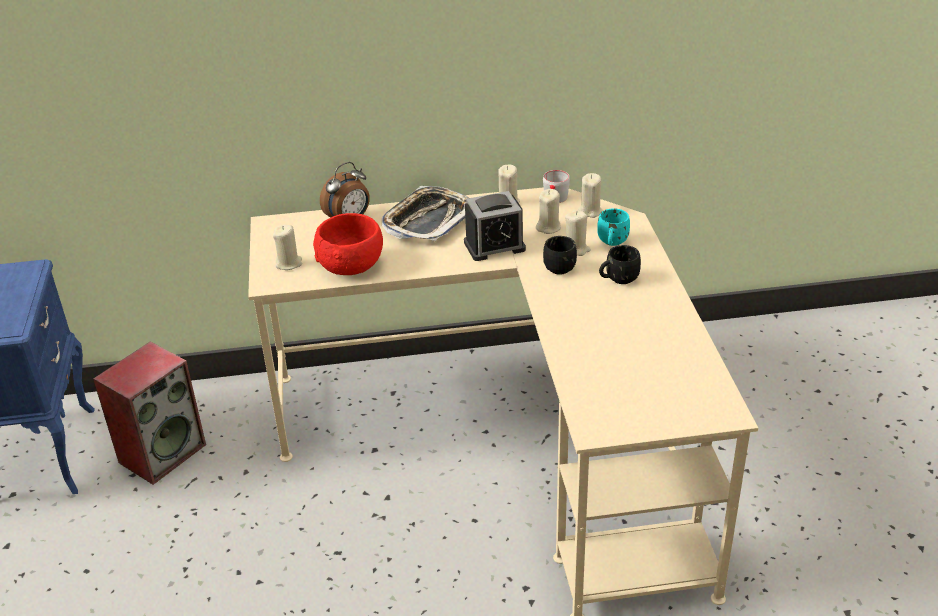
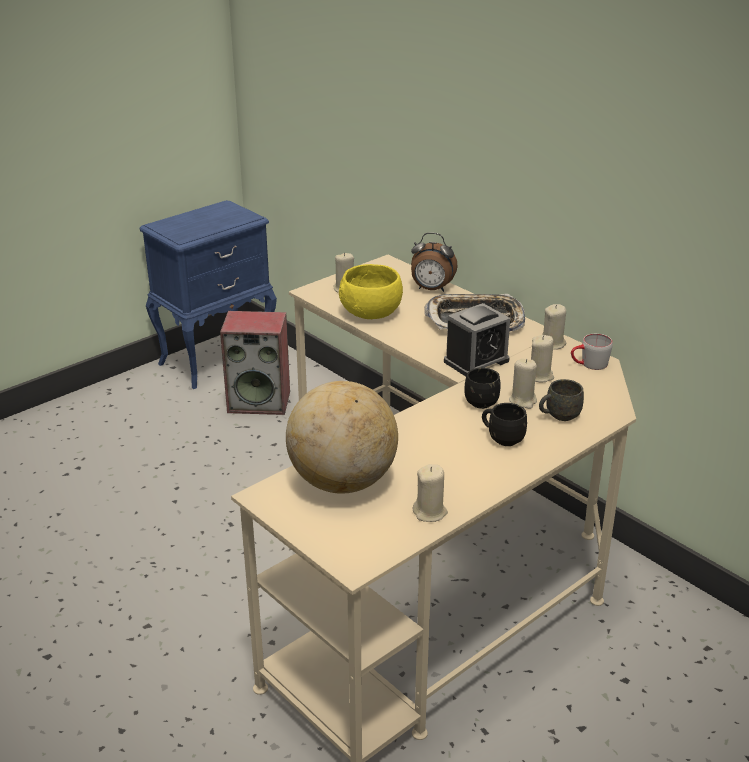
camera: 55 degrees right, 5 degrees down
(351, 266) = (370, 313): red bowl -> yellow bowl
(494, 246) = (476, 361): alarm clock -> alarm clock turned 75 degrees counterclockwise
(589, 211) = (595, 388): beige candle -> beige candle (430, 512)
(610, 380) = (343, 482): none -> globe
(612, 243) = (558, 416): turquoise mug -> grey mug

